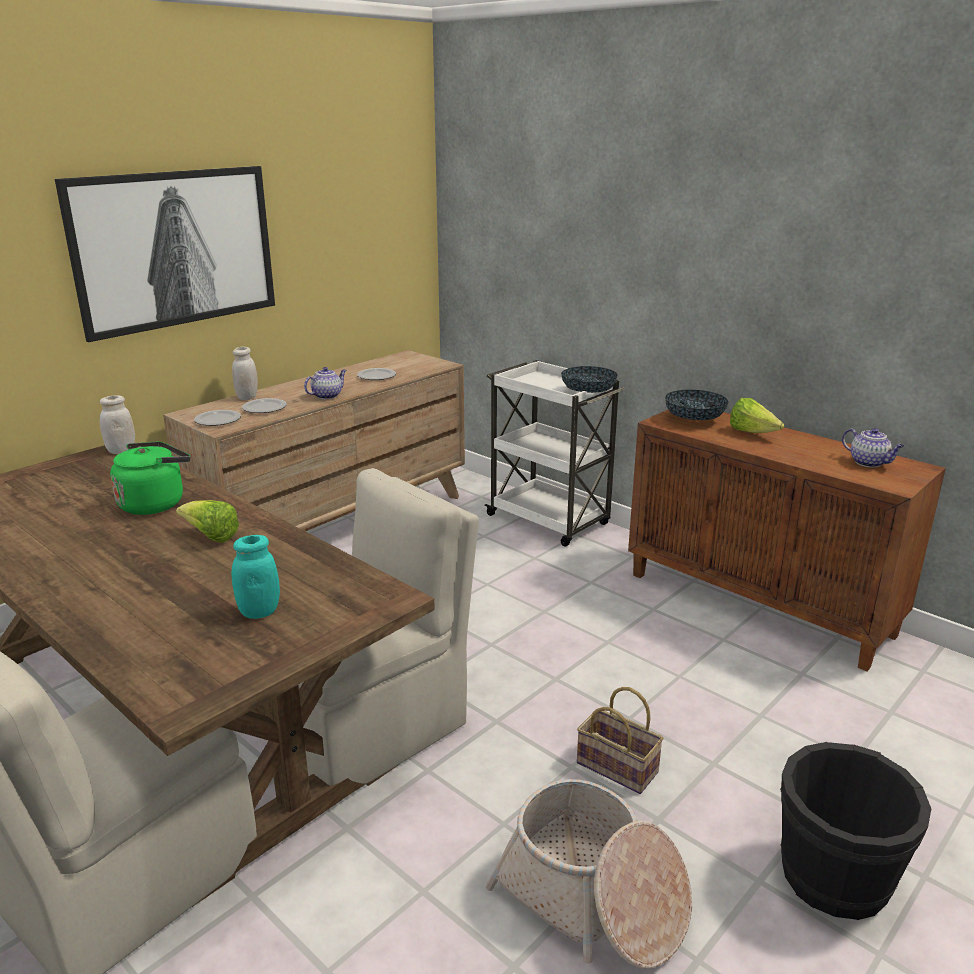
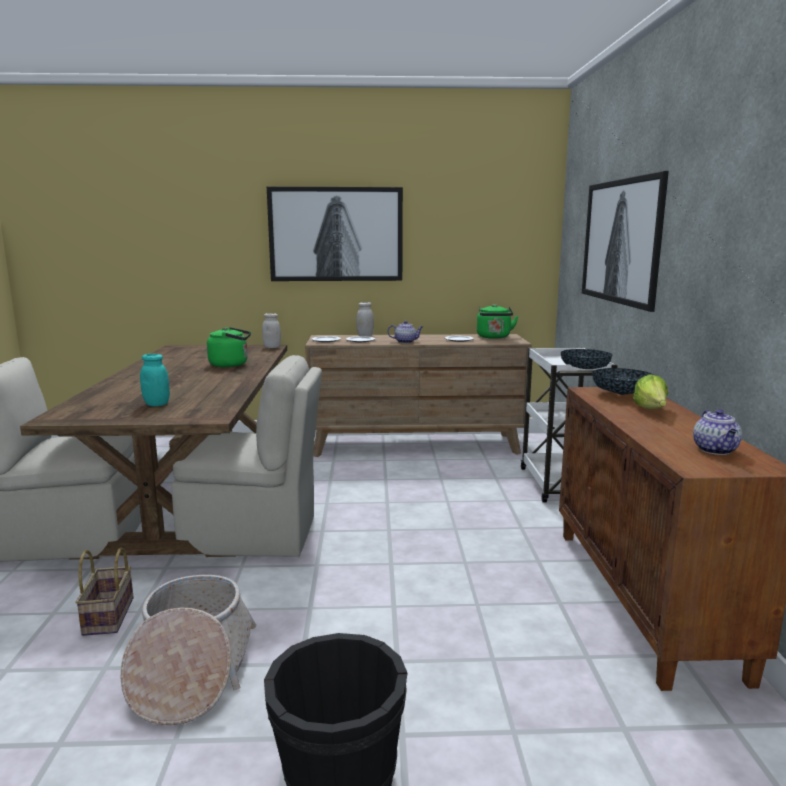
camera: 45 degrees right, 10 degrees down
(211, 536) = (216, 379): lettuce -> none
(402, 362) = (494, 337): none -> green kettle
(605, 243) = (622, 241): none -> picture
(619, 767) = (334, 625): basket -> basket (109, 617)

